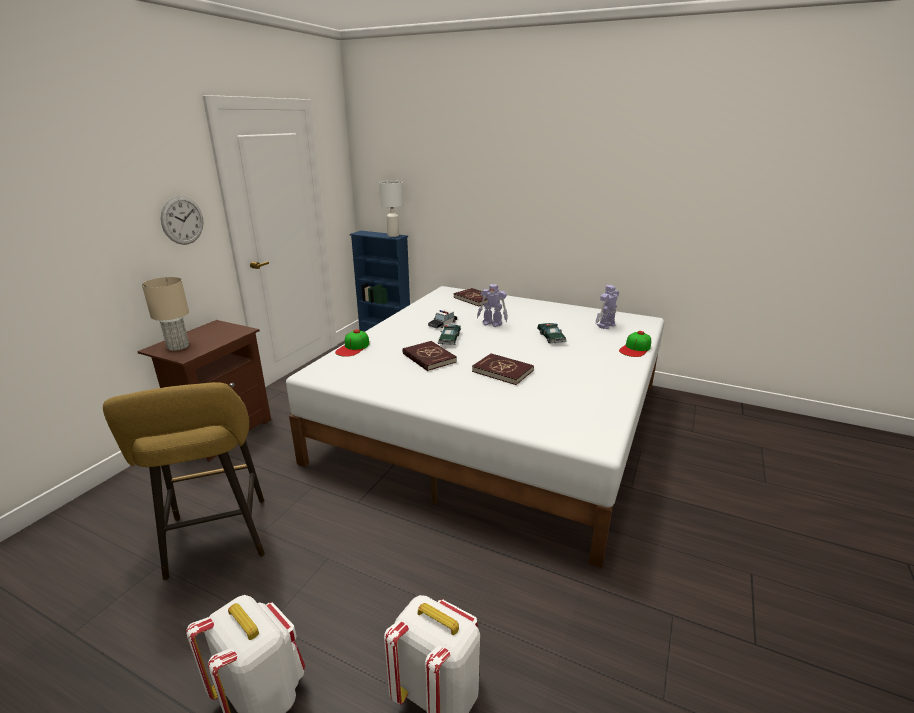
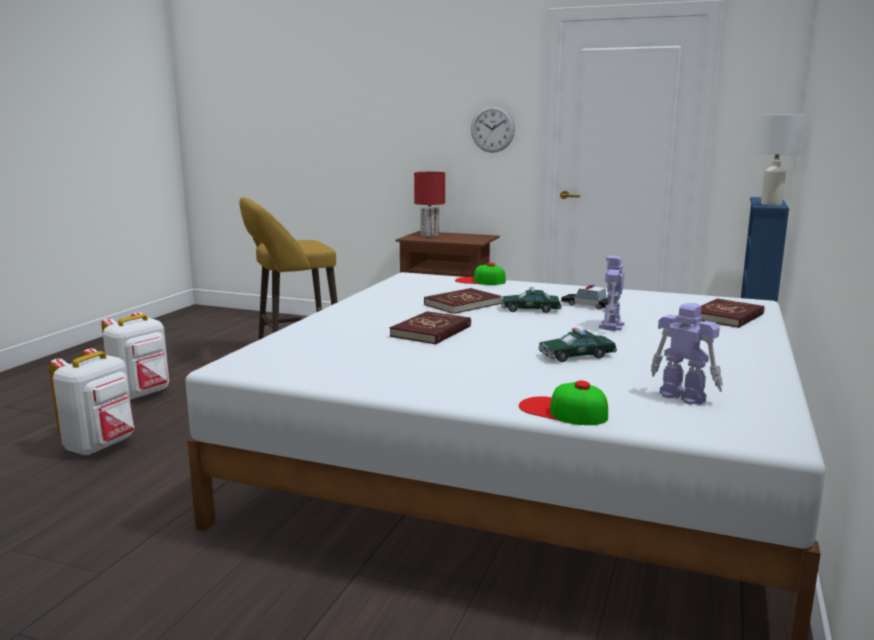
camera: 85 degrees right, 10 degrees down
(178, 346) = (429, 235): beige table lamp -> red table lamp

